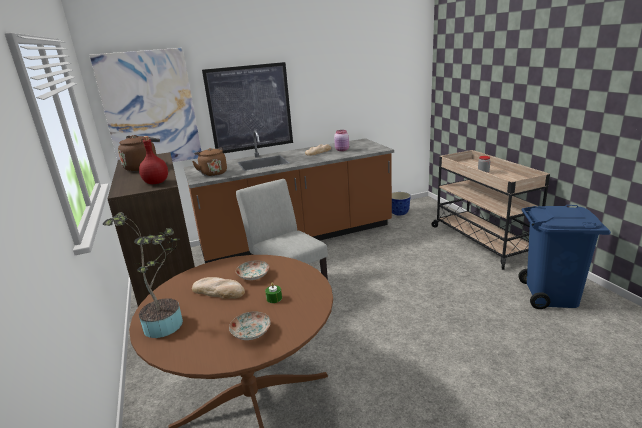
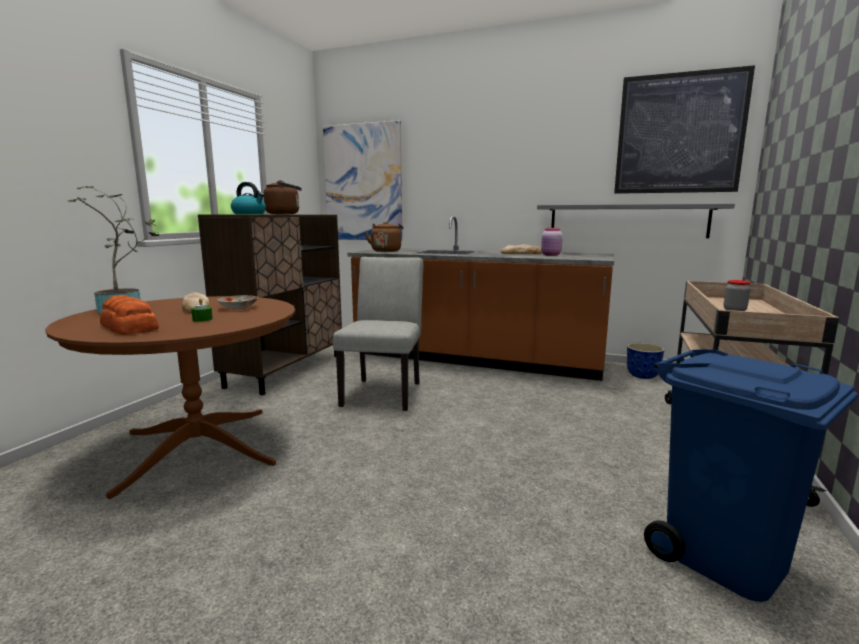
camera: 40 degrees right, 10 degrees down
(156, 182) = (249, 214): red bottle -> kettle
(250, 108) = (460, 192): picture -> picture (679, 134)
(251, 332) = (129, 327): plate -> bread
(370, 115) = (627, 221): none -> grey shelf

